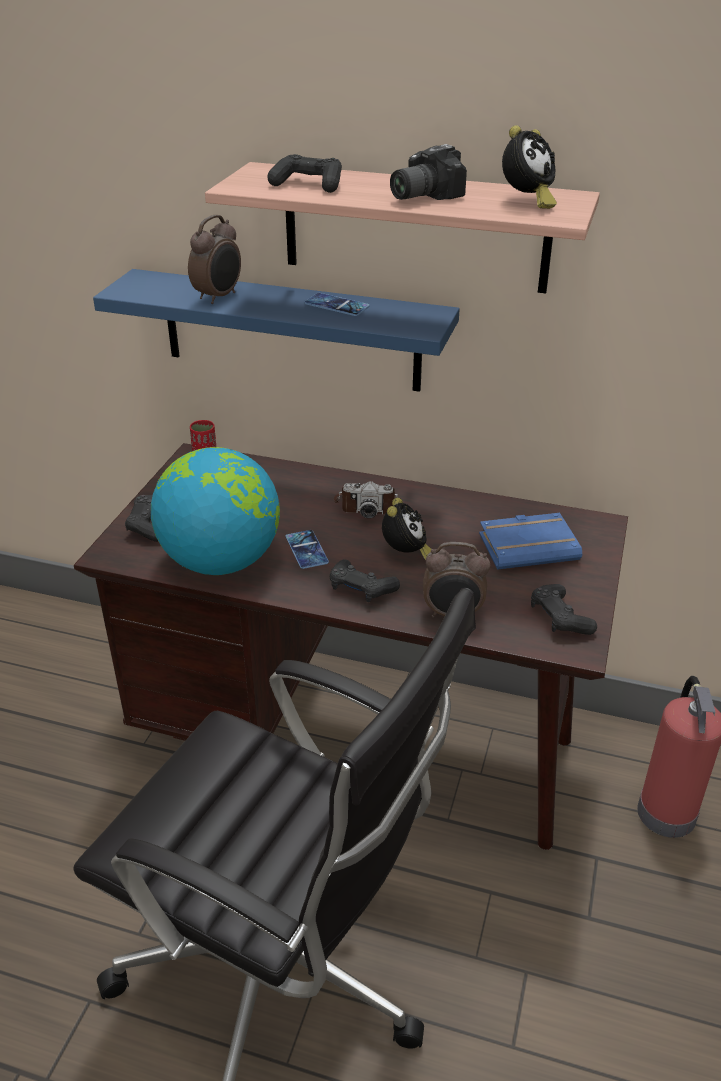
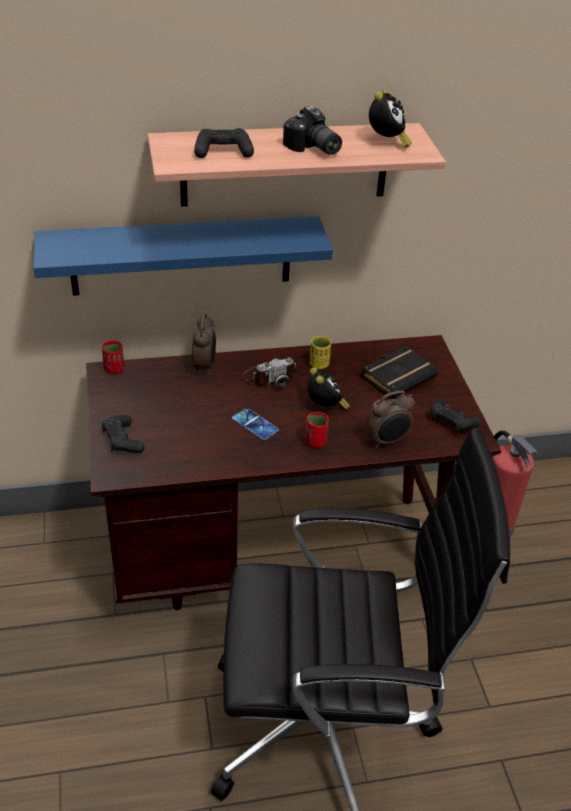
camera: 30 degrees left, 5 degrees up
(219, 297) = (137, 245): alarm clock -> alarm clock (205, 366)
(221, 561) = (202, 453): globe -> none
(337, 305) = (233, 233): phone -> none
(361, 589) = (315, 442): black game controller -> red cup
(420, 195) = (312, 148): camera -> camera turned 60 degrees counterclockwise
(438, 508) = (319, 364): none -> yellow cup
(529, 546) = (398, 375): blue book -> black book

